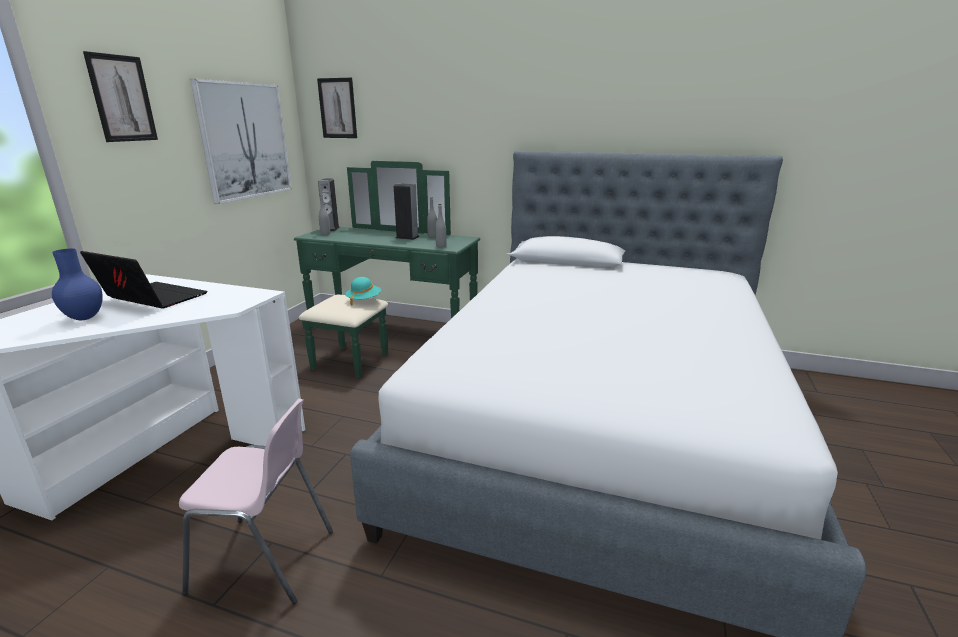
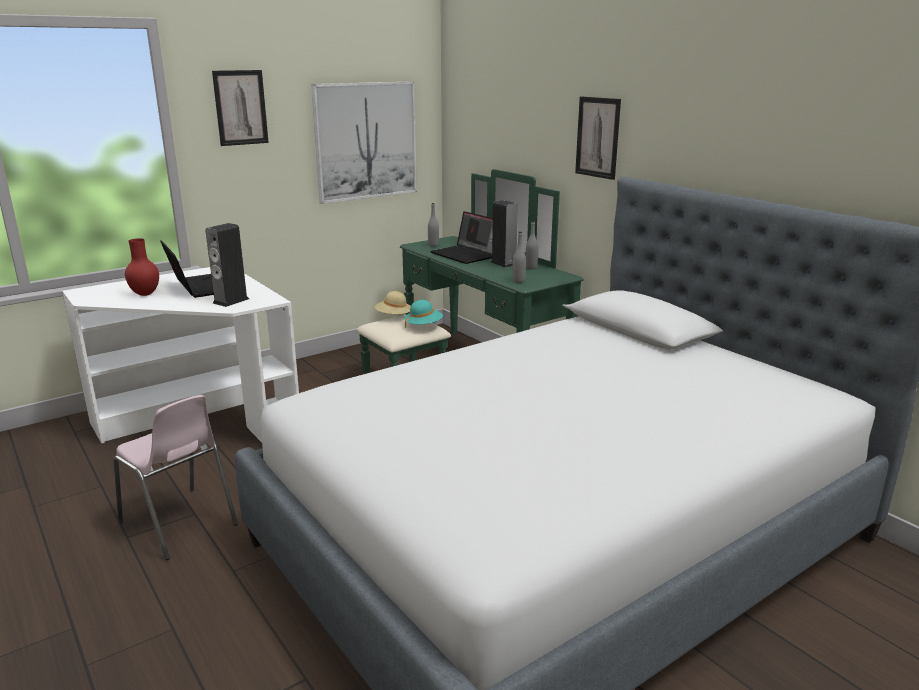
camera: 35 degrees right, 0 degrees up
(85, 318) = (146, 294): blue vase -> red vase
(326, 299) = (393, 316): none -> beige hat
(331, 229) = (448, 240): speaker -> speaker (231, 301)
(337, 108) = (471, 107): picture -> picture (597, 137)
(366, 236) = (466, 255): none -> laptop

